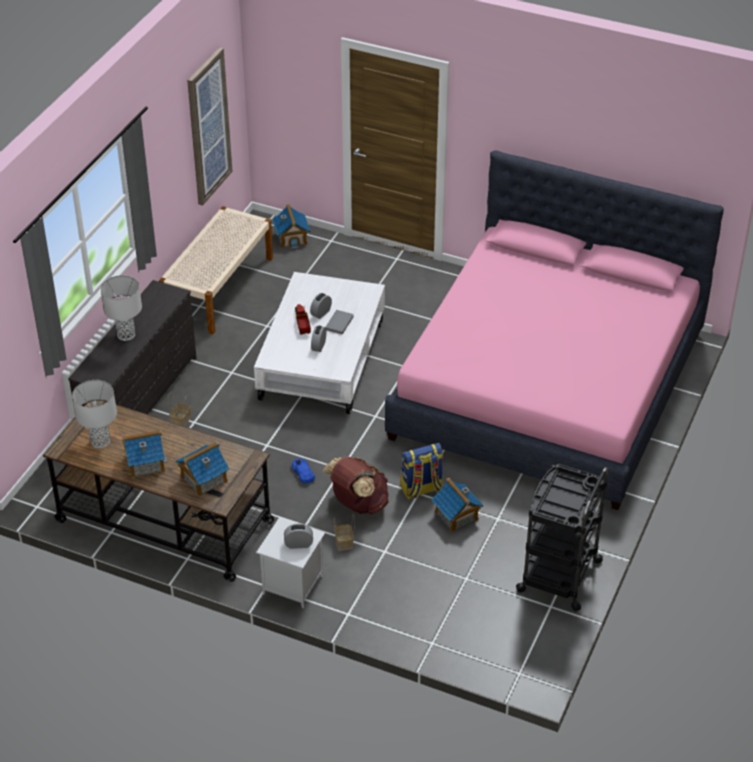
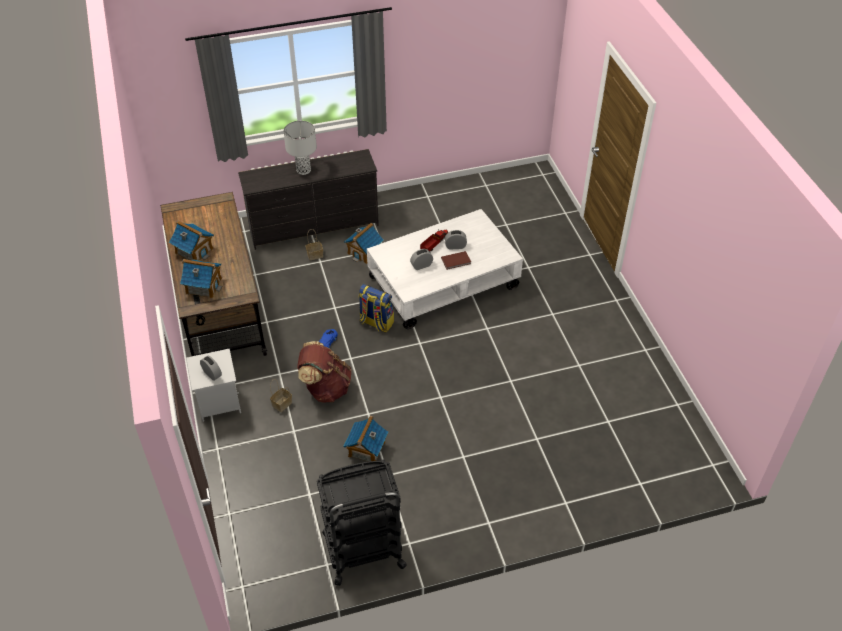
camera: 50 degrees right, 5 degrees up
(100, 442) = (194, 220): white table lamp -> none
(208, 127) = (495, 66): picture -> none
(218, 288) = (454, 193): beige bench -> none
(292, 238) = (543, 194): toy house -> toy house (364, 252)
(340, 323) = (456, 261): grey book -> brown book
(421, 489) = (373, 413): backpack -> backpack (376, 323)
(548, 384) = (560, 418): pink bed -> none

